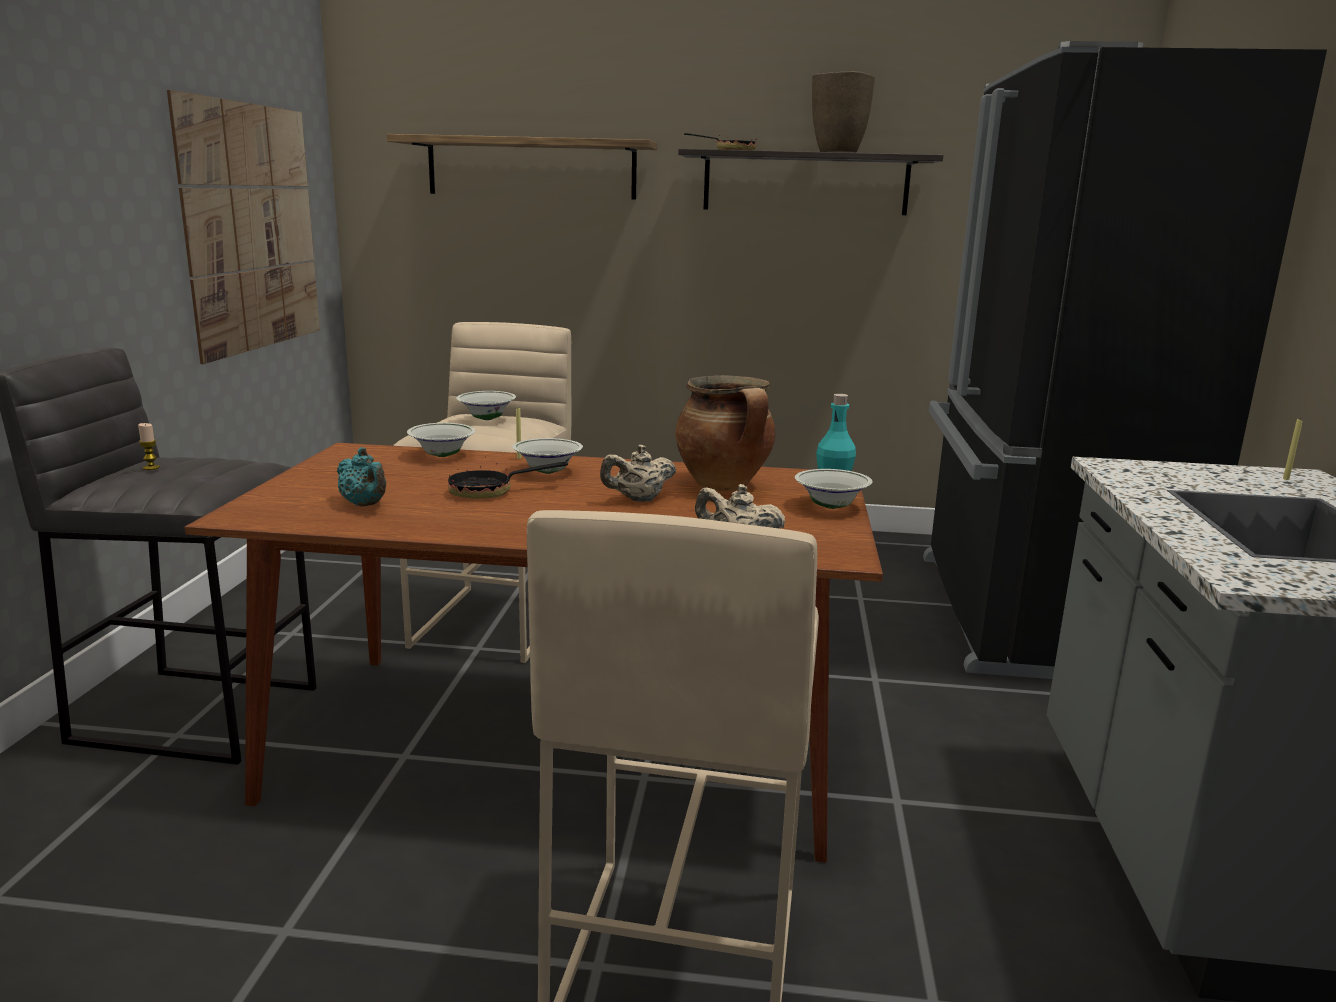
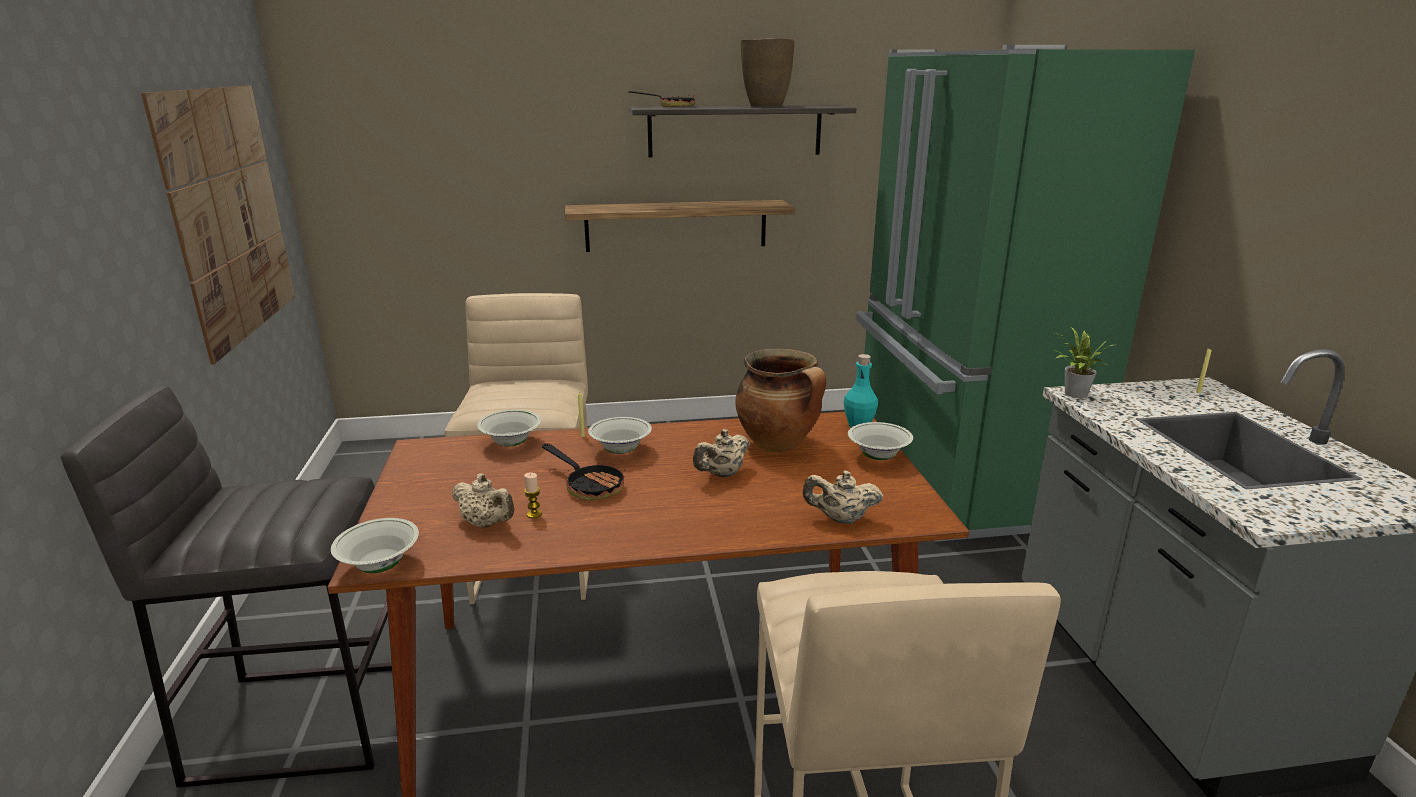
camera: 15 degrees left, 5 degrees up
(151, 468) = (237, 510): candle -> candle (534, 514)
(365, 505) = (486, 524): turquoise teapot -> beige teapot
(487, 419) = (522, 390): white bowl -> white bowl (380, 566)
(491, 492) = (589, 486): frying pan -> frying pan turned 105 degrees counterclockwise
(531, 168) = (486, 126): shelf -> shelf (676, 225)
(1030, 616) = (954, 478): black fridge -> green fridge
(1105, 464) = (1073, 394): none -> potted plant

